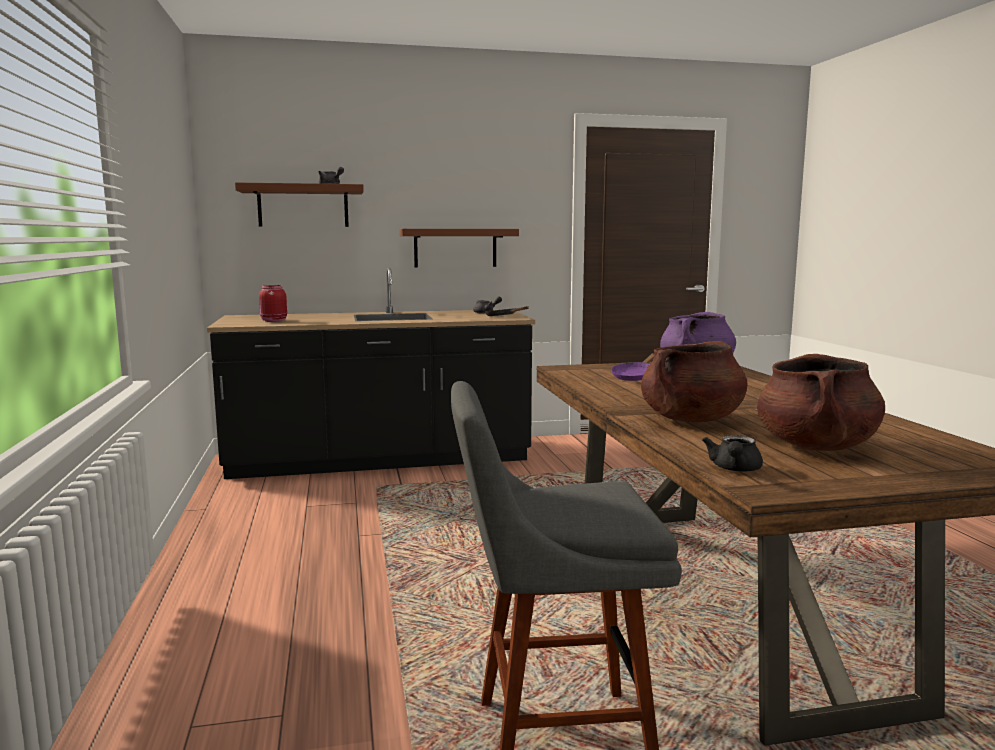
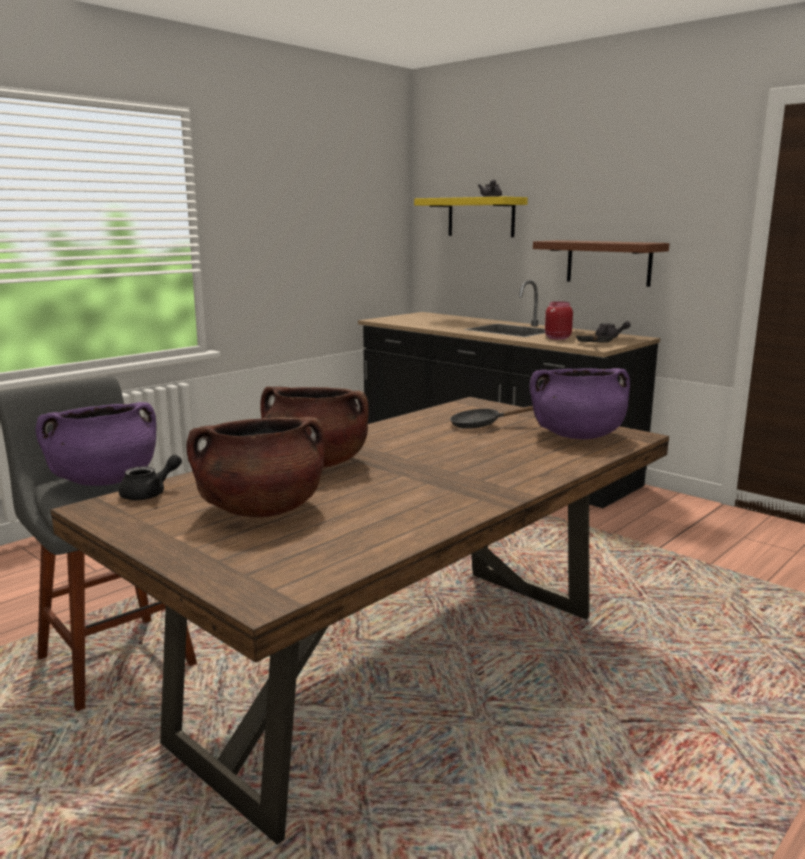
camera: 55 degrees right, 5 degrees up
(273, 321) = (417, 321): red jar -> red jar (556, 338)
(303, 206) = (481, 217): brown shelf -> yellow shelf
(583, 498) = (104, 481): none -> purple cooking pot
(635, 377) = (480, 425): purple frying pan -> black frying pan
(734, 469) = (150, 494): black teapot -> black teapot turned 150 degrees clockwise

